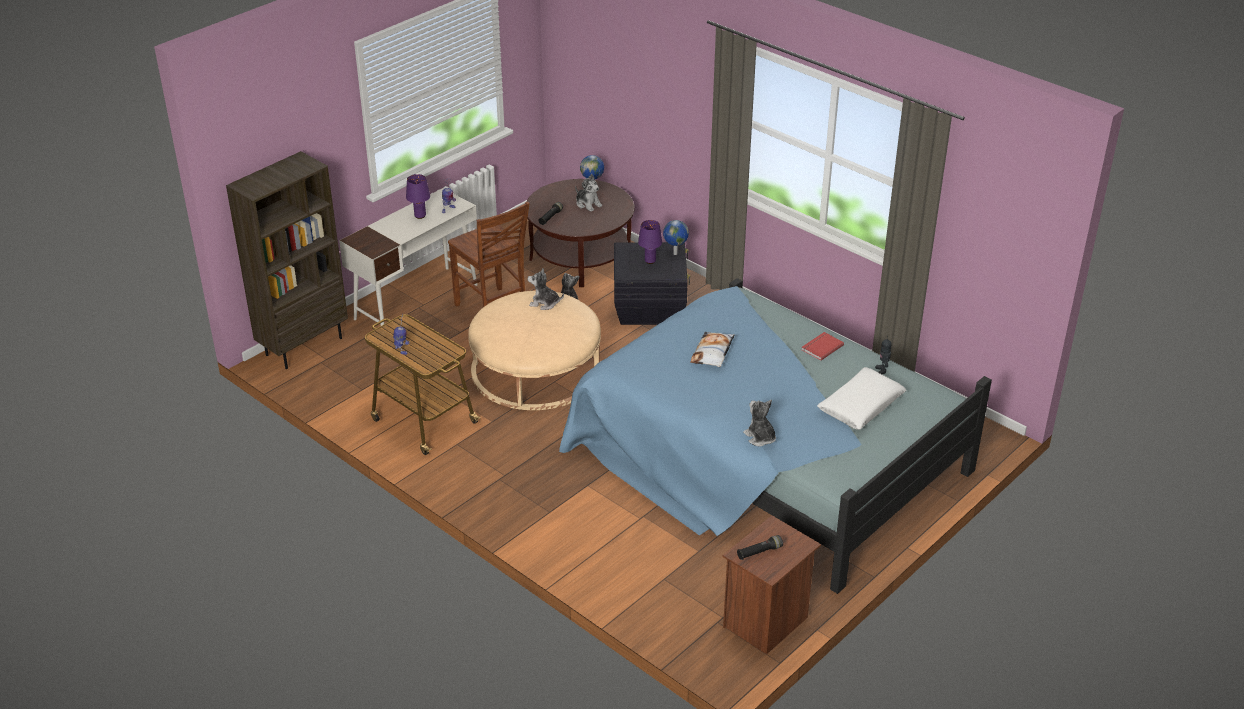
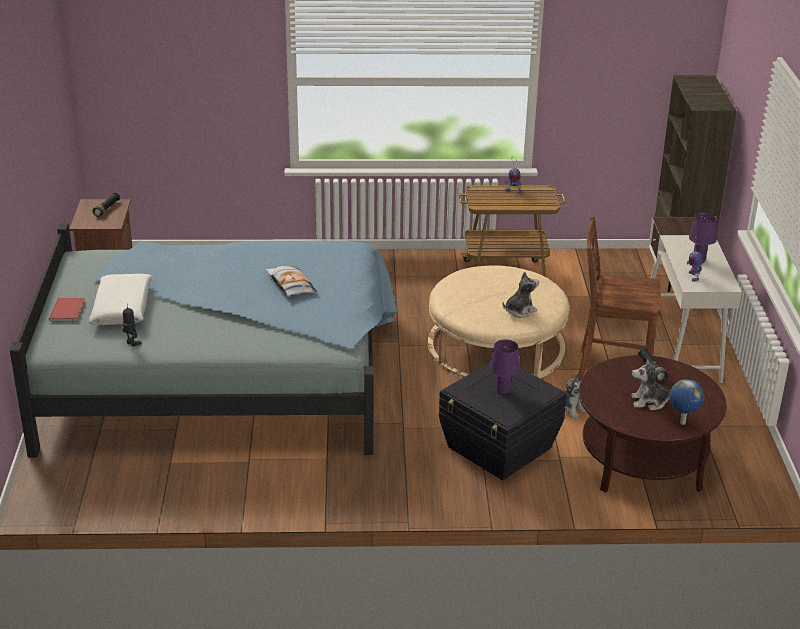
camera: 135 degrees right, 5 degrees down
(674, 253) = (493, 410): globe -> none
(760, 437) = (177, 251): plush toy -> none
(821, 347) = (208, 336): red book -> red book (69, 311)

